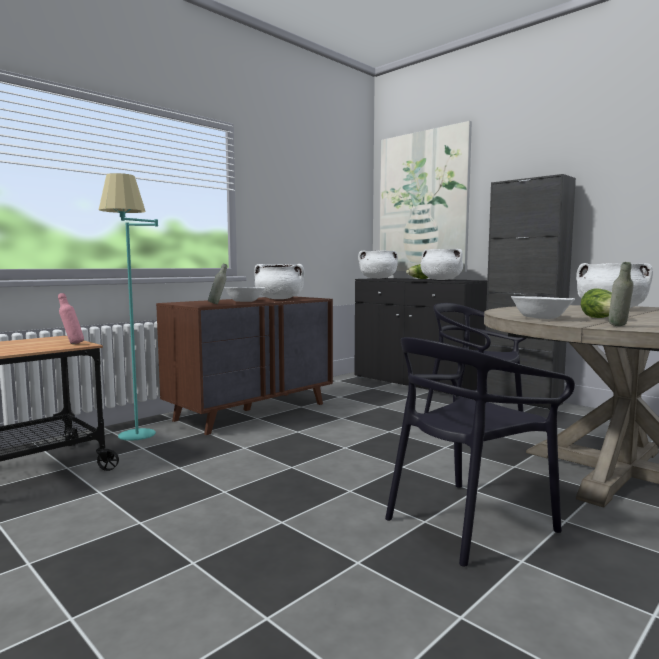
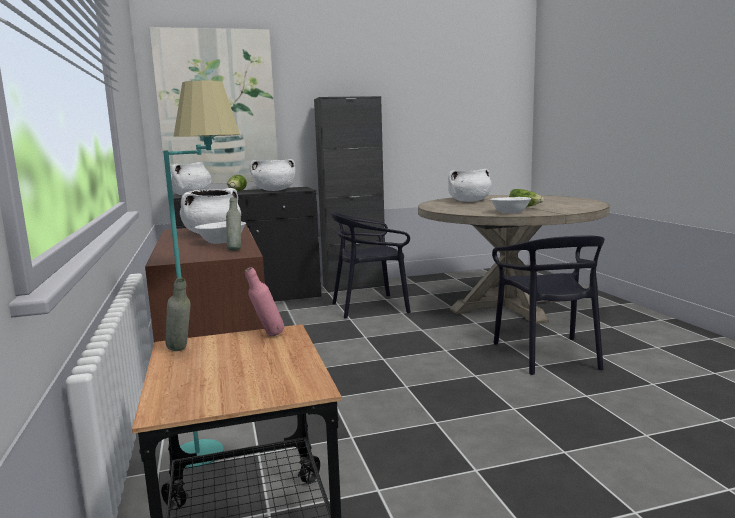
camera: 60 degrees left, 5 degrees up
(619, 326) = (565, 211): grey bottle -> grey bottle (181, 351)

